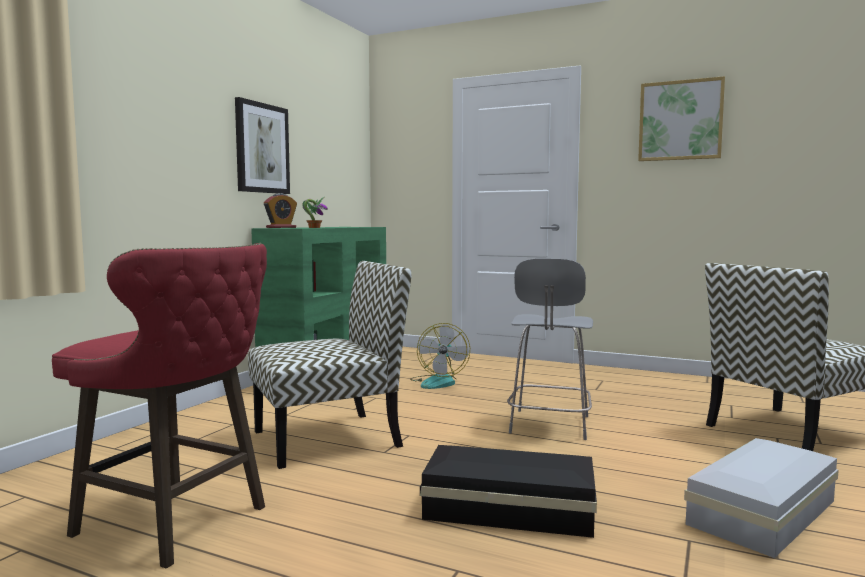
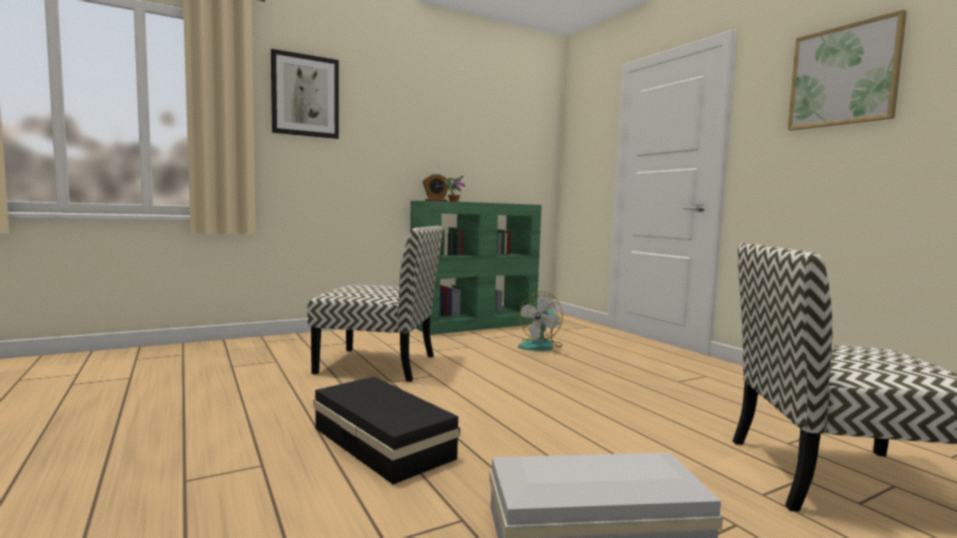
camera: 35 degrees right, 0 degrees up
(177, 523) = (205, 386): red stool -> none
(261, 148) = (429, 138): picture -> picture (305, 96)
(549, 425) = (558, 398): grey chair -> none

